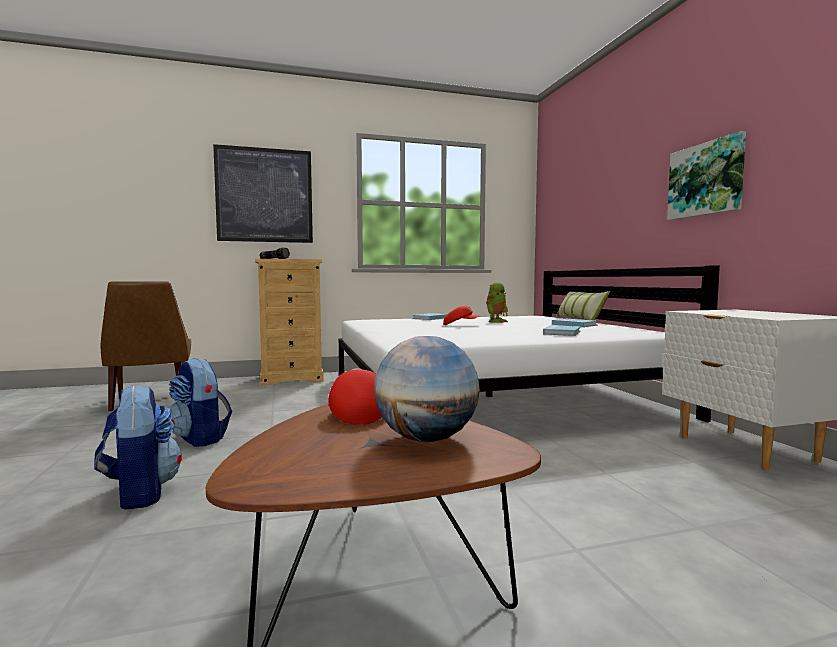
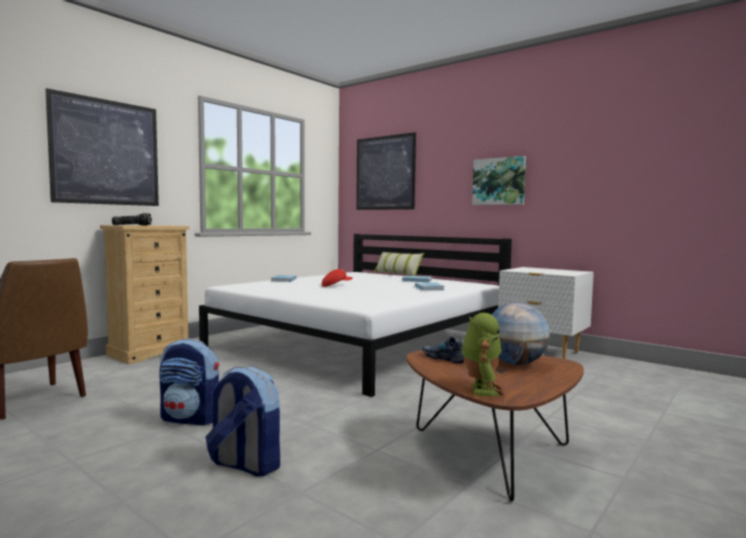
camera: 35 degrees left, 0 degrees up
(357, 413) = (444, 358): red cap -> shoe
(496, 321) = (349, 280): toy robot -> toy robot (481, 390)
(576, 193) = (385, 173): none -> picture

